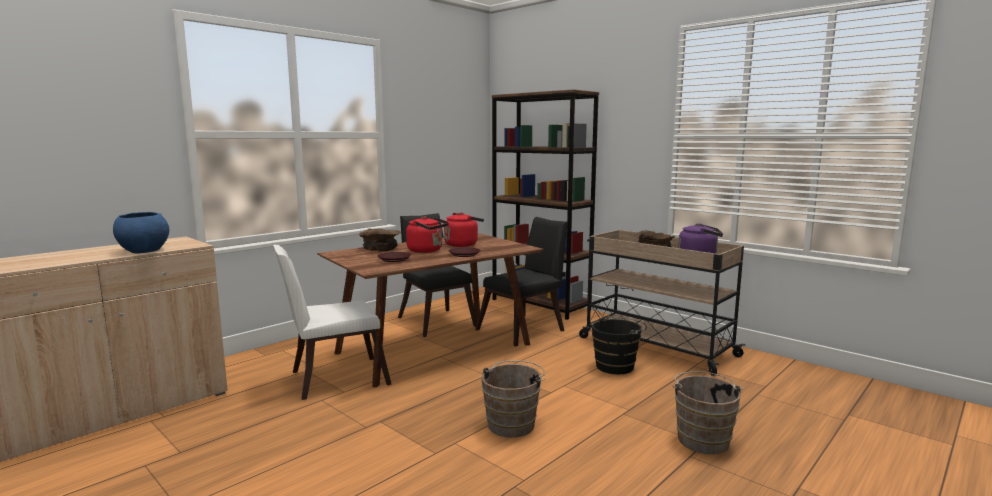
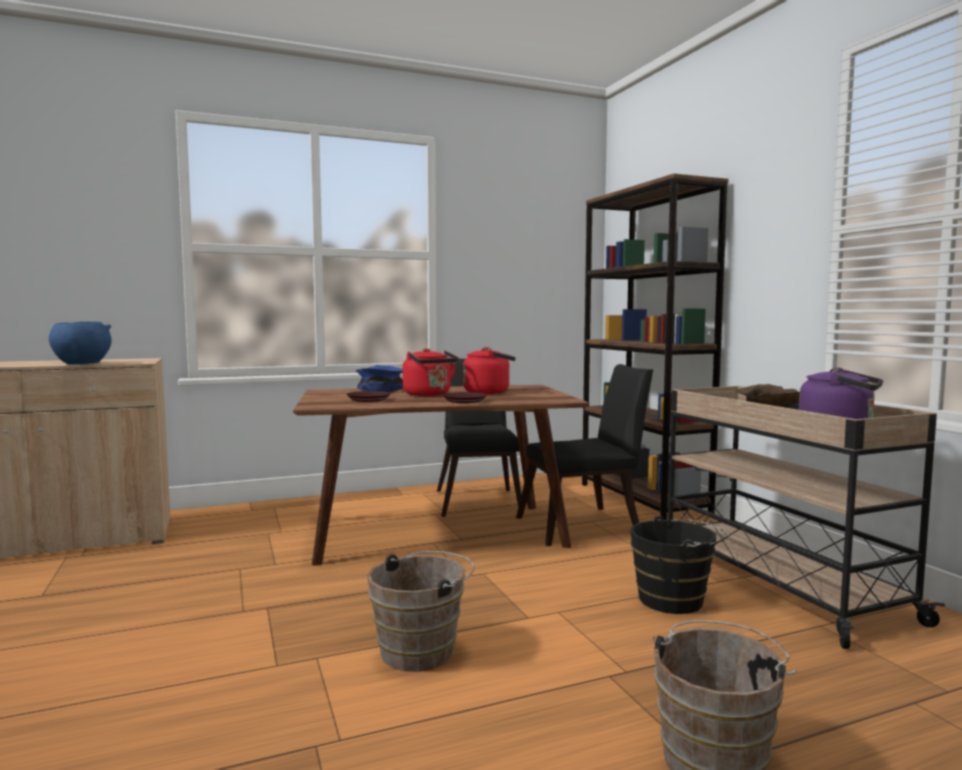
camera: 25 degrees right, 5 degrees down
(332, 379) = (282, 547): white chair -> none
(381, 248) = (383, 390): brown bowl -> blue bowl

